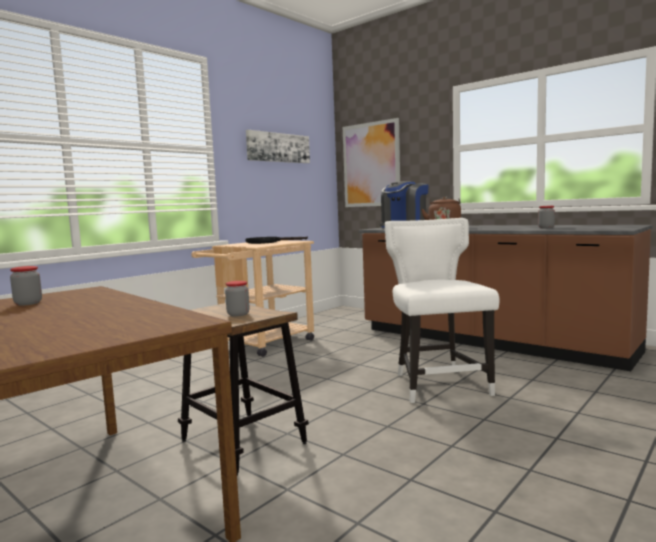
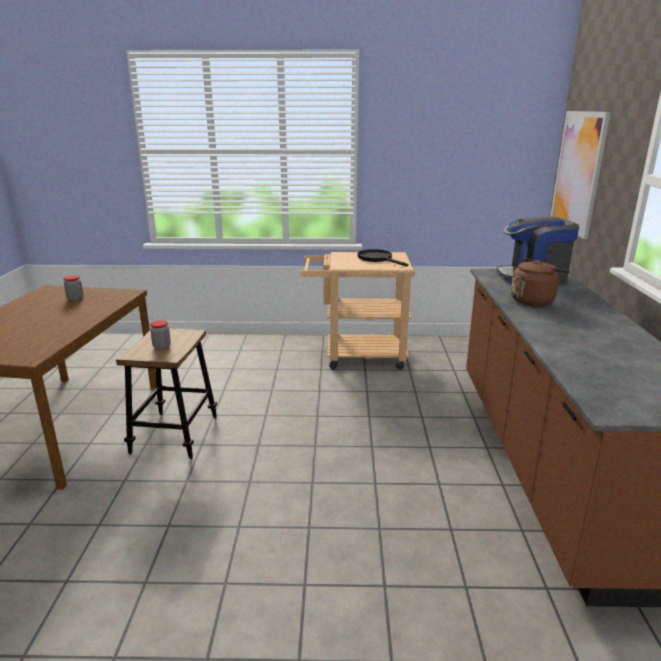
camera: 50 degrees right, 15 degrees up
(278, 147) = (452, 143): picture -> none
(438, 384) = (367, 475): white chair -> none
(546, 228) = (590, 357): jar -> none

